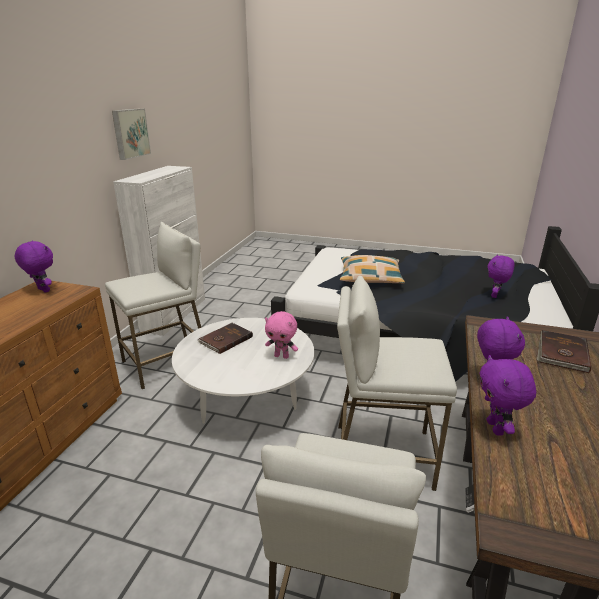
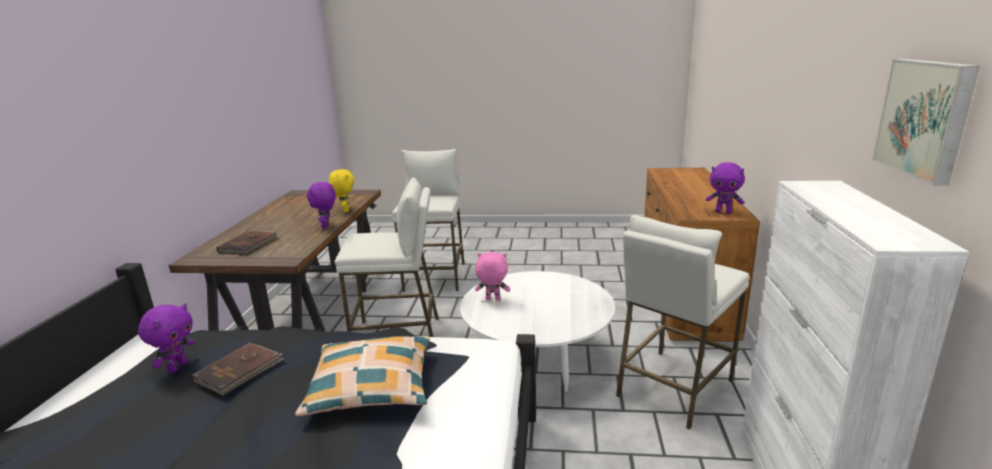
camera: 170 degrees right, 5 degrees down
(225, 340) = (565, 307): brown book -> brown book (240, 371)
(496, 428) = (345, 210): purple plush toy -> yellow plush toy

